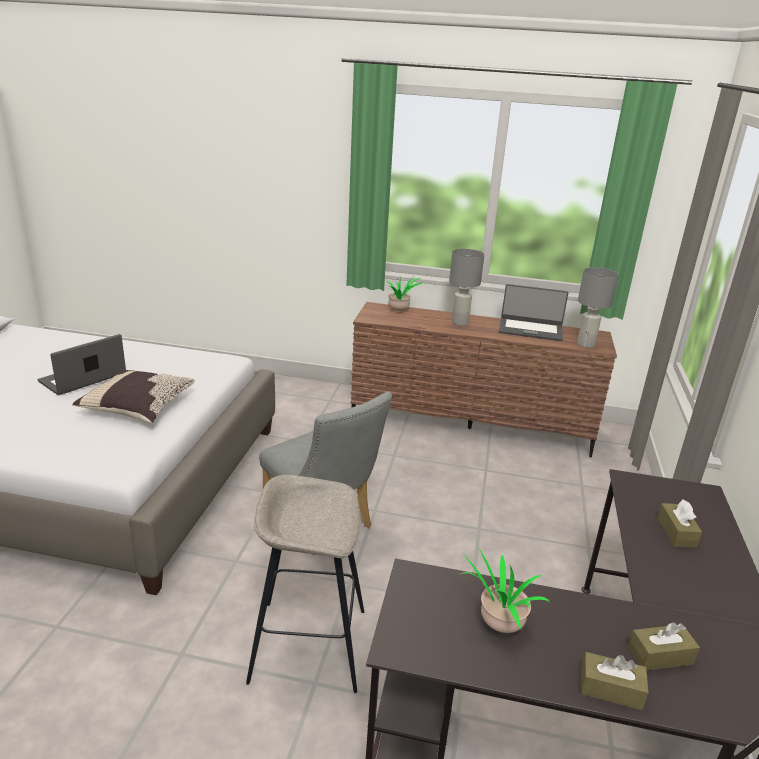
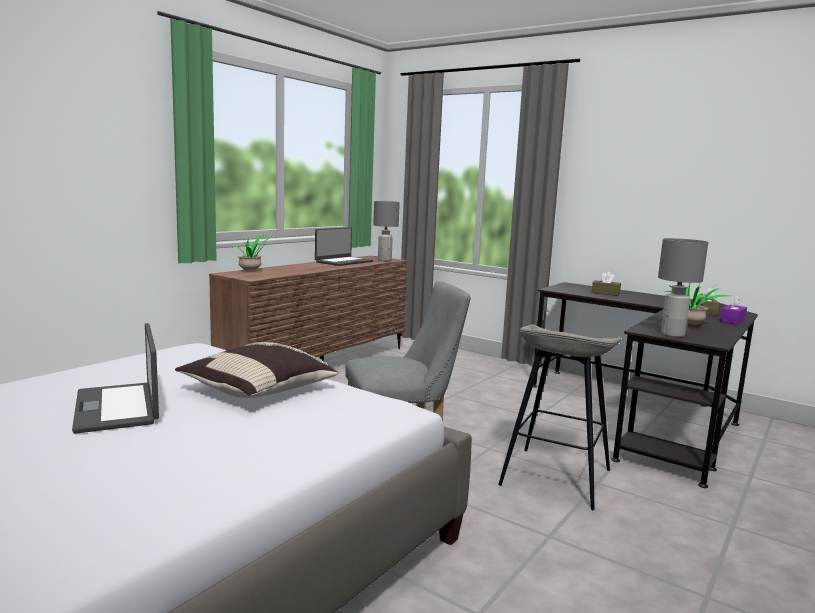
camera: 65 degrees left, 15 degrees down
(459, 322) = (304, 267): grey table lamp -> grey table lamp (672, 334)
(610, 689) = (732, 321): brown tissue box -> purple tissue box

